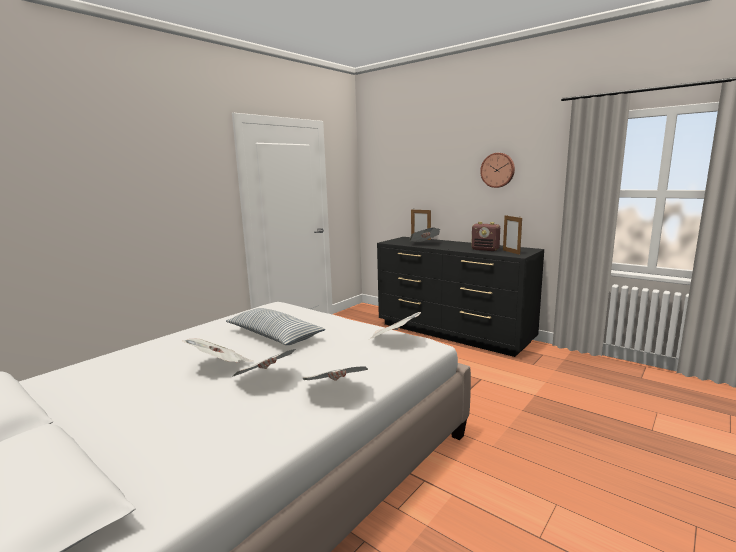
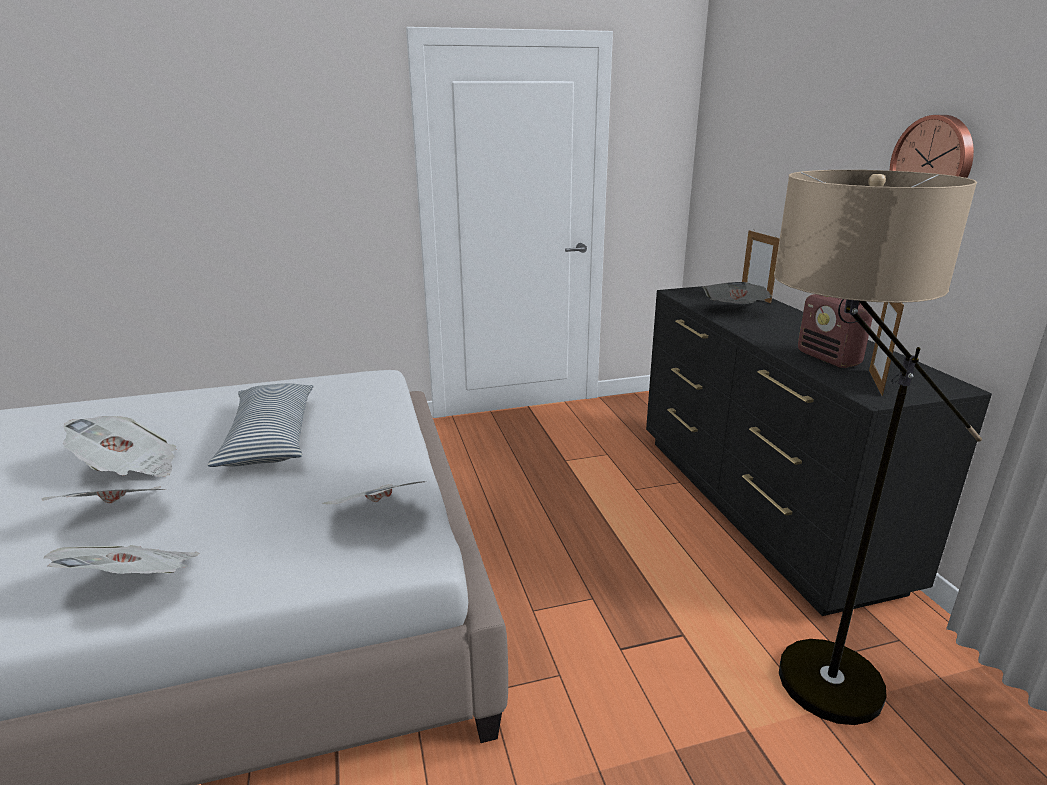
camera: 35 degrees right, 10 degrees up
(535, 380) = (797, 694): none -> floor lamp

